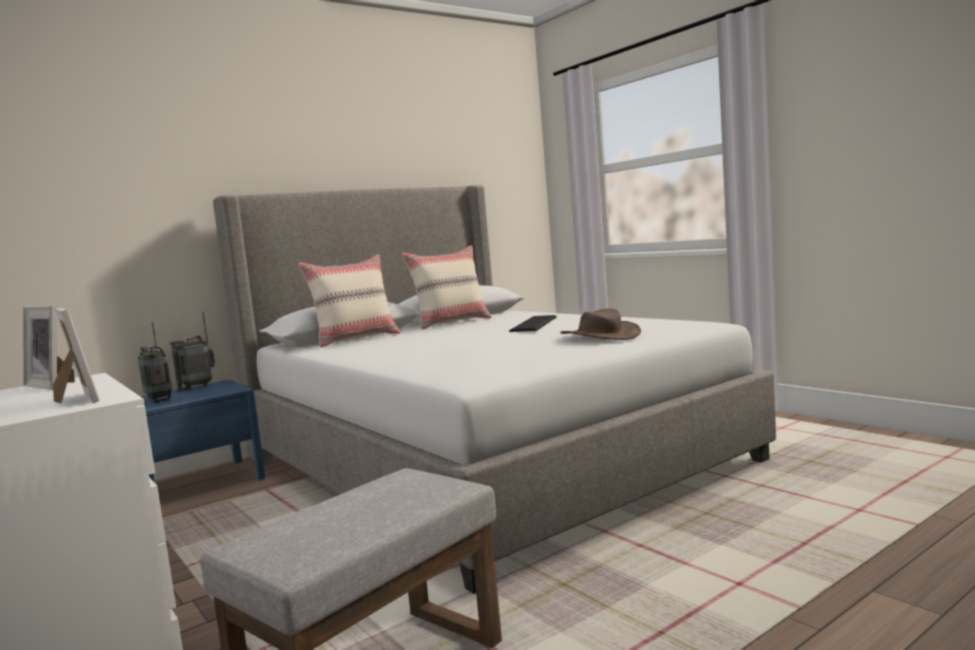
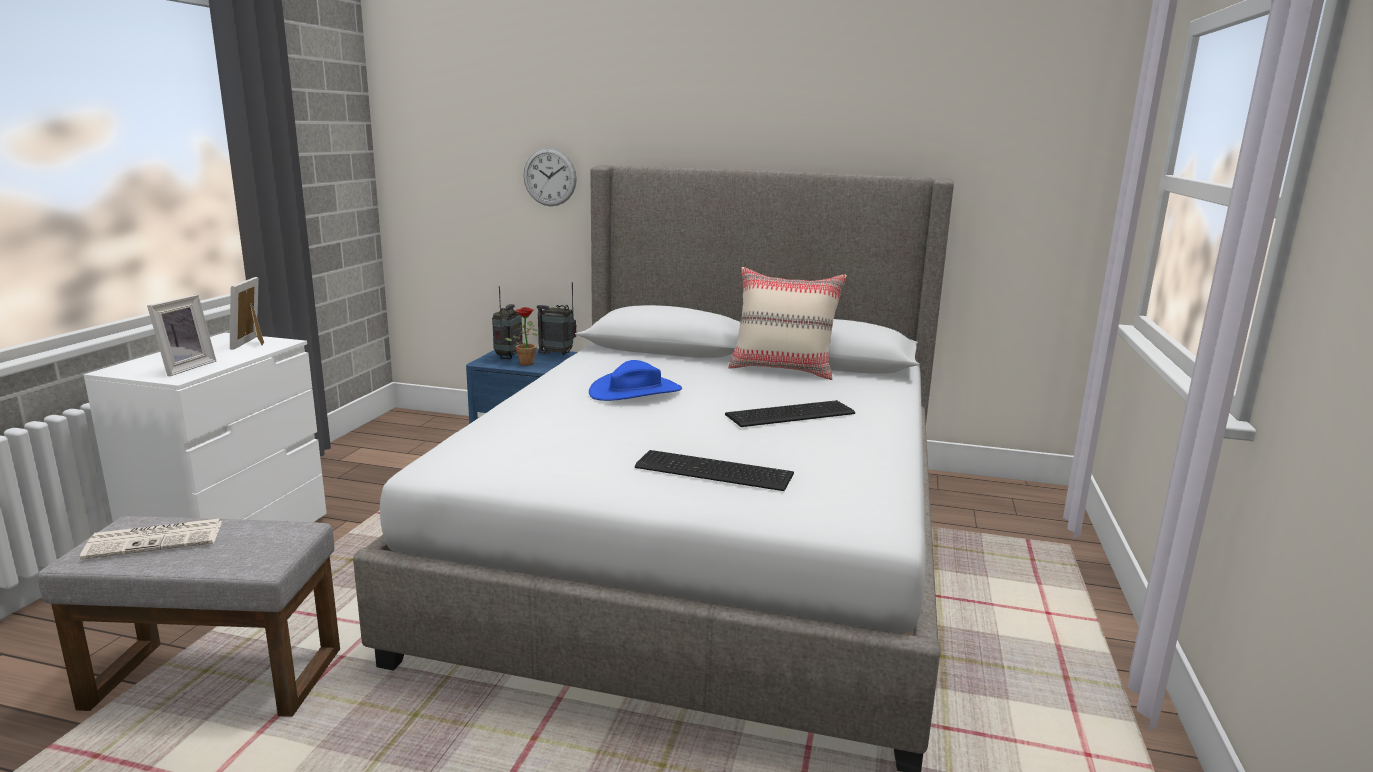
camera: 50 degrees right, 10 degrees up
(149, 216) = (550, 177): none -> wall clock
(190, 396) = (526, 363): none -> potted plant
(315, 529) = (157, 539): none -> newspaper
(356, 339) = (651, 357): beige pillow -> none
(425, 342) = (635, 391): none -> blue hat
(600, 336) = (715, 472): brown hat -> keyboard

